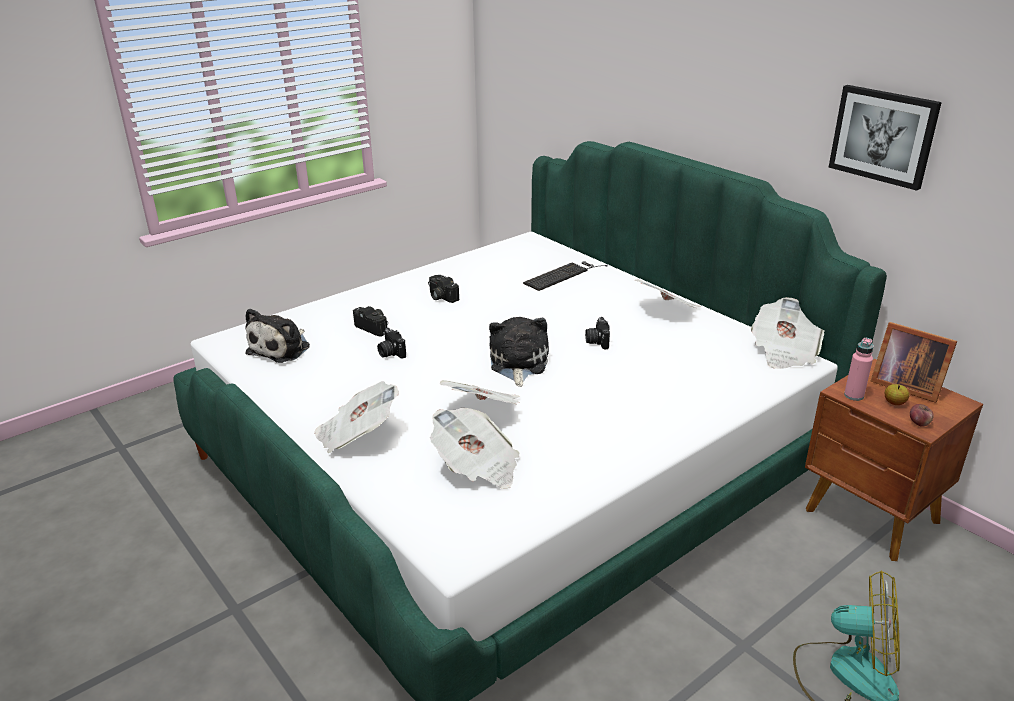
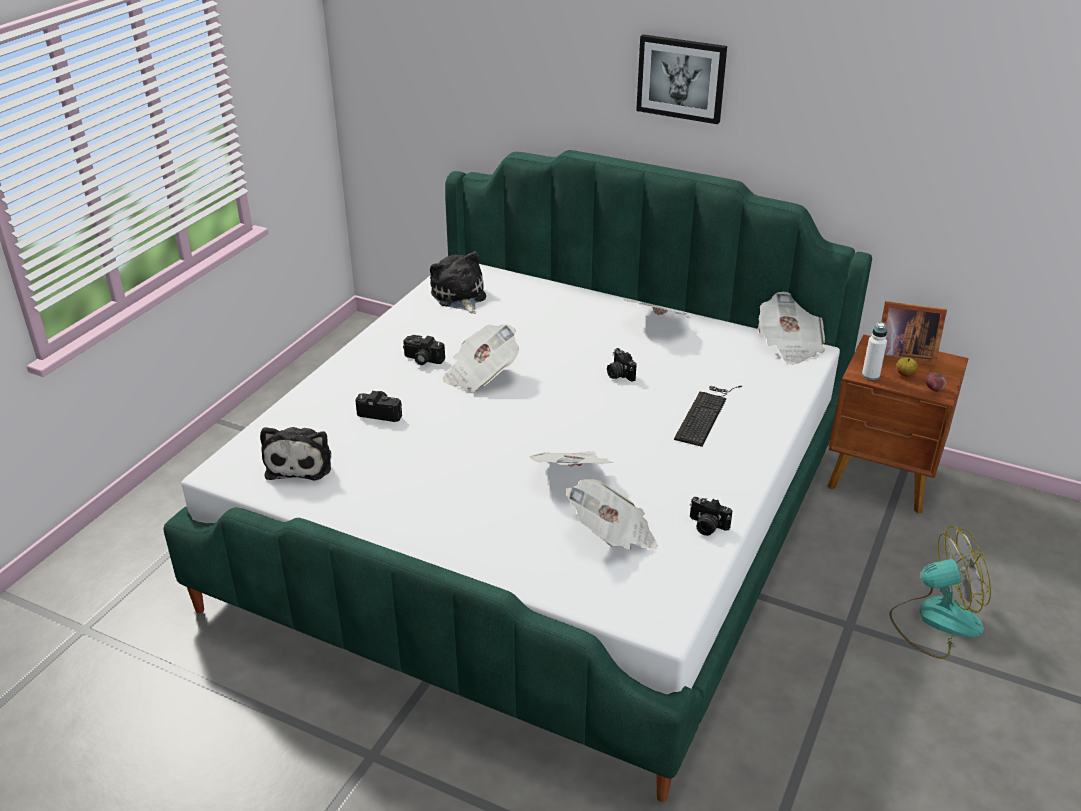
camera: 25 degrees left, 5 degrees up
(357, 435) = (470, 536): newspaper -> newspaper (480, 375)
(390, 353) = (425, 438): camera -> camera (707, 526)
(518, 364) = (563, 417): plush toy -> plush toy (459, 296)
(563, 275) = (528, 305): keyboard -> keyboard (705, 413)
(853, 395) = (870, 375): pink bottle -> white bottle
(883, 136) = (857, 130): picture -> picture (681, 78)

